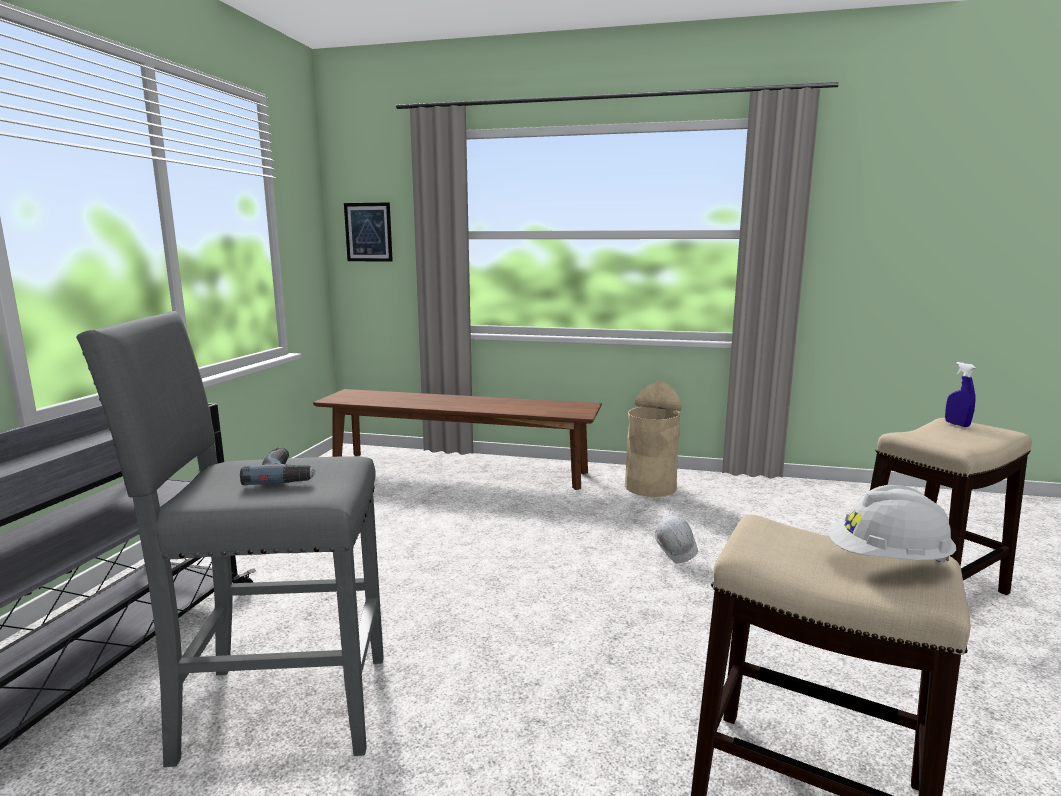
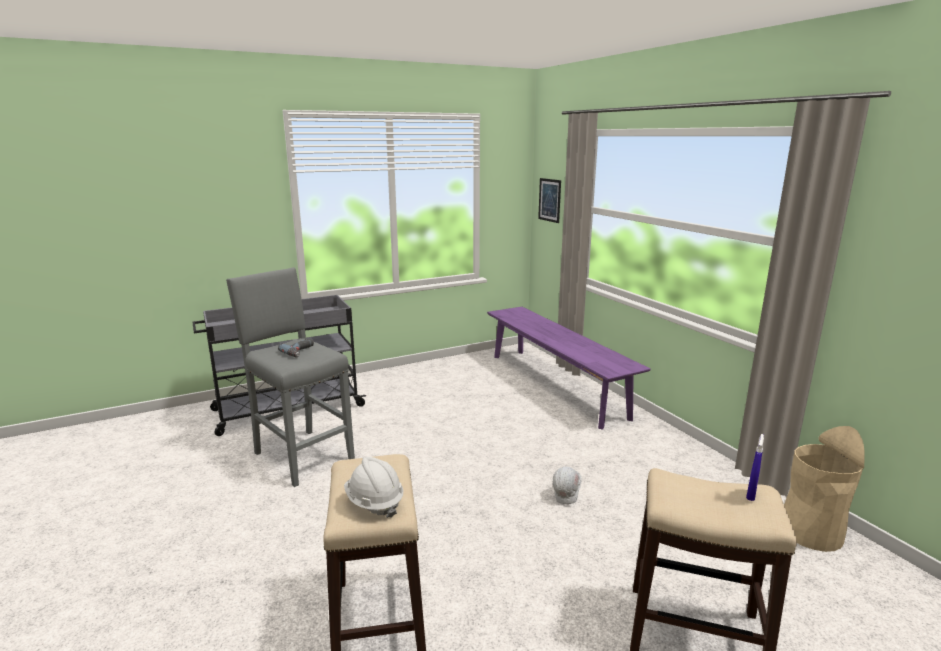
camera: 50 degrees right, 5 degrees up
(458, 470) = (555, 384): brown bench -> purple bench
(650, 487) = (655, 451): beige trash can -> beige trash can (811, 532)

